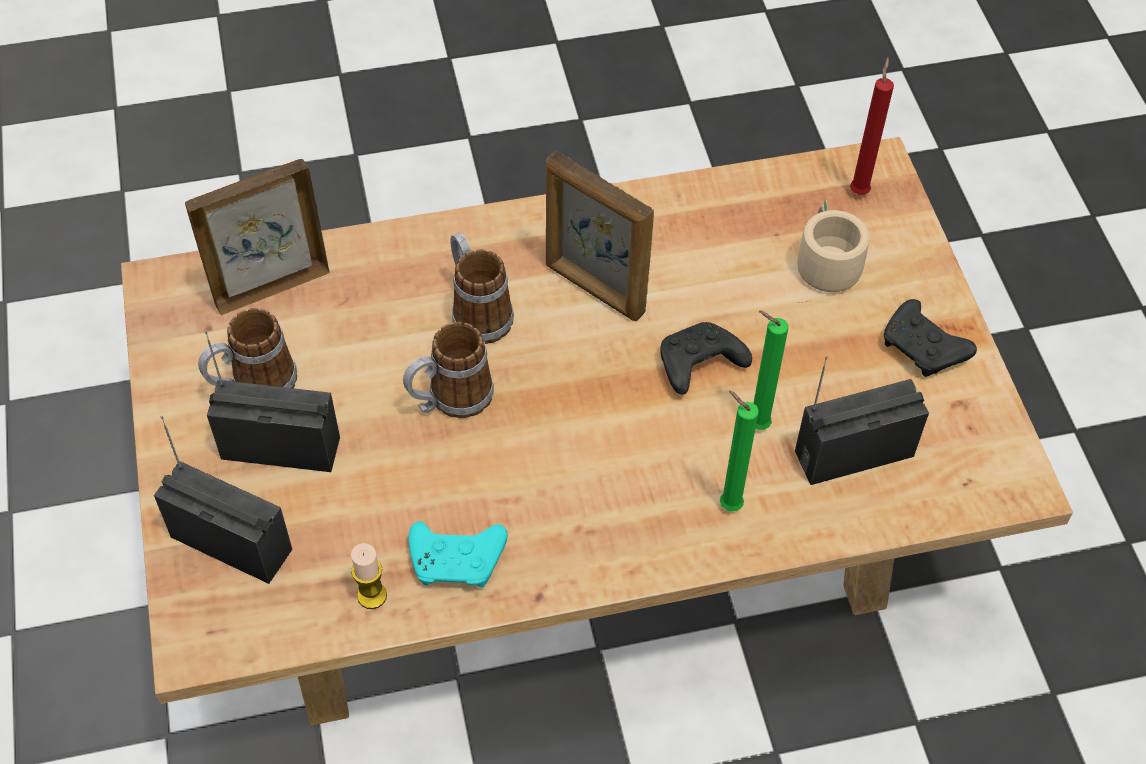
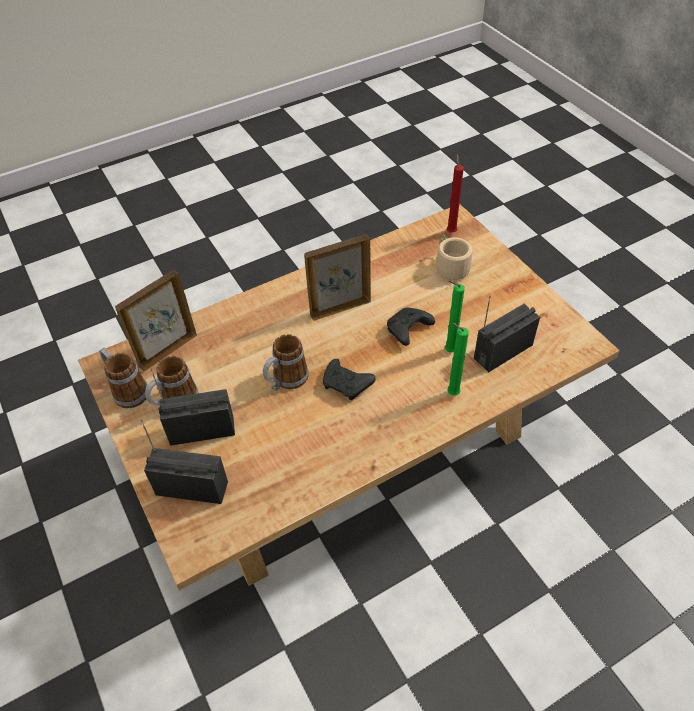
camera: 15 degrees left, 5 degrees down
(372, 596) = (282, 493): candle -> none
(458, 561) = (322, 461): turquoise game controller -> none
(477, 311) = (283, 334): mug -> mug (127, 390)
(594, 289) = (339, 308): picture frame -> picture frame turned 135 degrees clockwise
(923, 349) = (514, 294): black game controller -> black game controller (347, 385)

